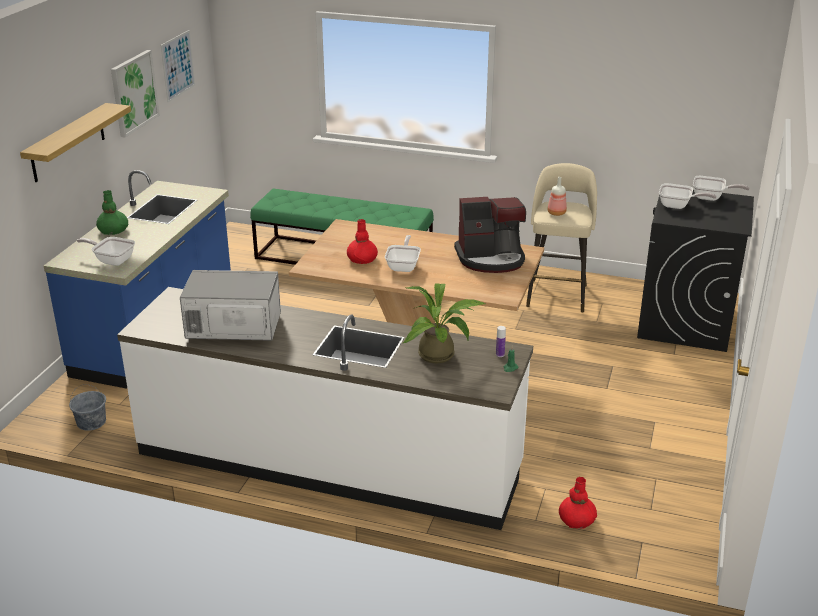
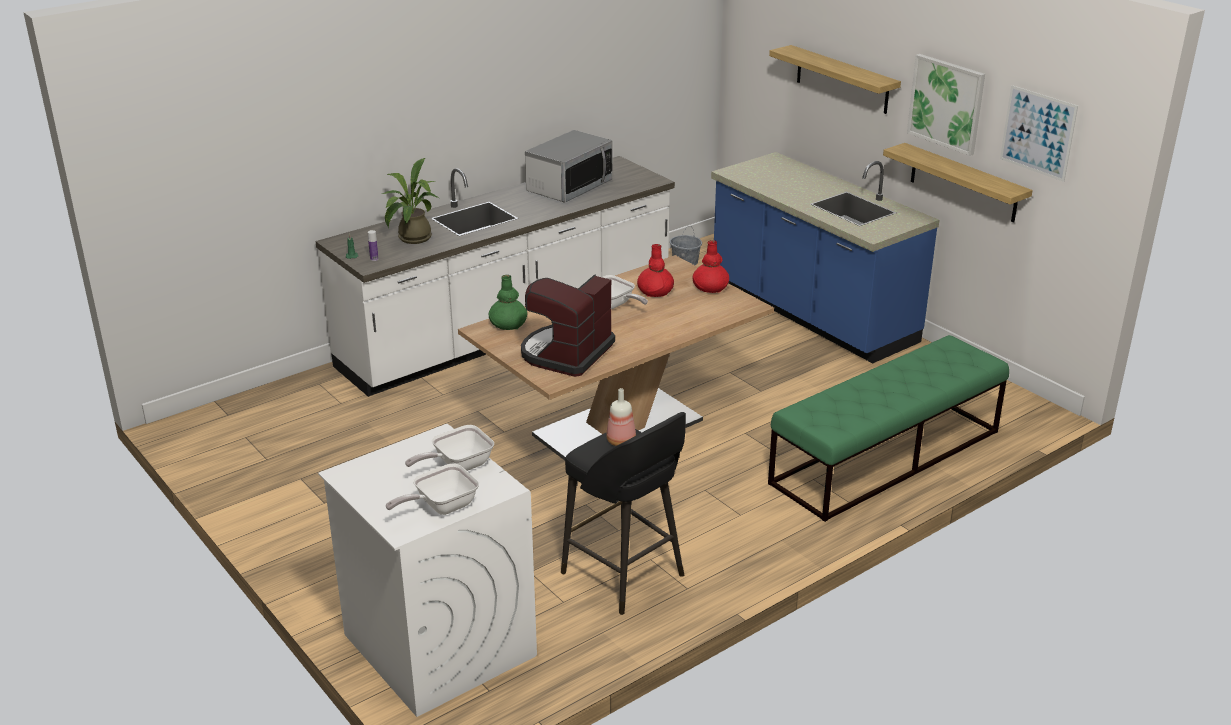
camera: 125 degrees right, 0 degrees up
(112, 260) = (754, 172): frying pan -> none
(113, 230) = (820, 182): green vase -> green vase (508, 324)
(155, 141) = (963, 183): none -> shelf
(557, 295) = (625, 576): beige stool -> black stool
(576, 520) = (291, 399): red vase -> red vase (710, 287)
(685, 323) = (438, 644): black washing machine -> white washing machine

